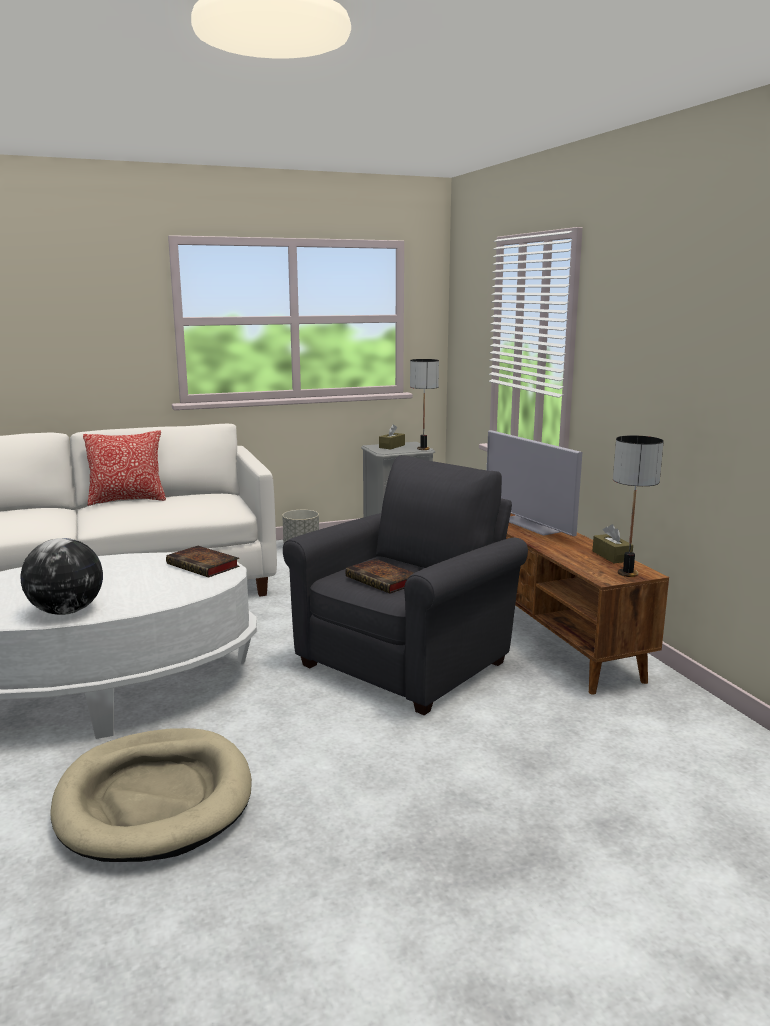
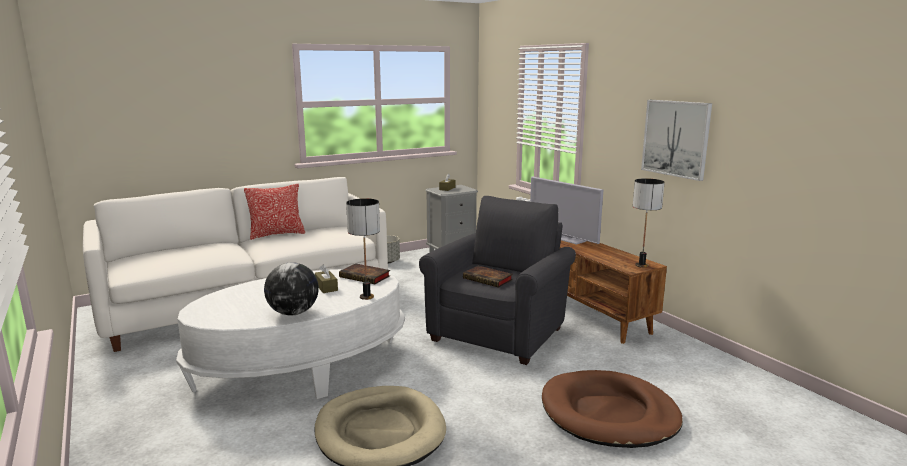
camera: 10 degrees left, 0 degrees up
(423, 449) = (469, 189): table lamp -> table lamp (366, 297)
(516, 808) = (609, 414): none -> brown dog bed
(611, 556) = (625, 255): brown tissue box -> brown tissue box (326, 287)
(694, 373) = (676, 138): none -> picture

